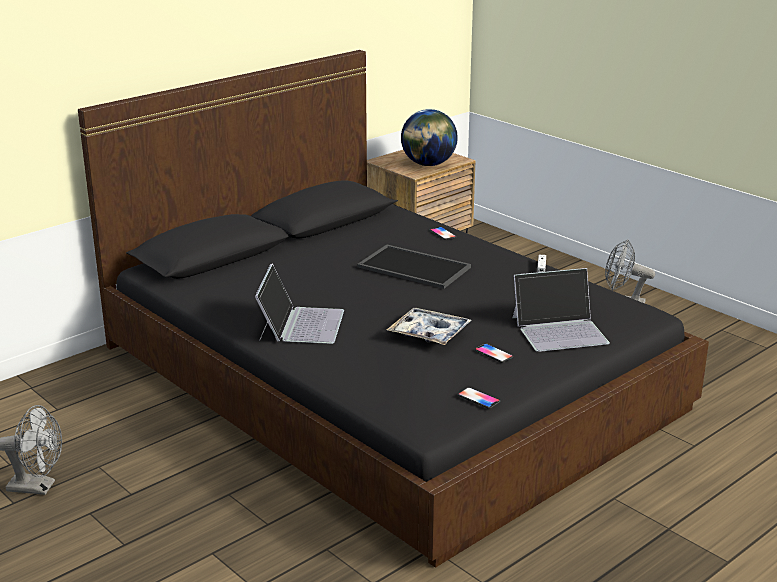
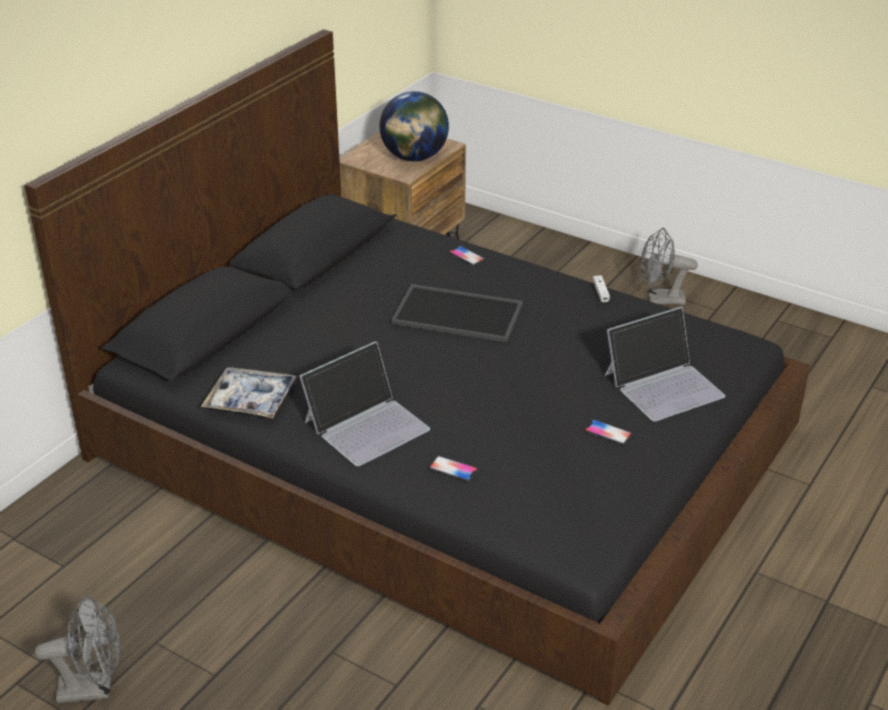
camera: 15 degrees left, 10 degrees up
(301, 324) = (367, 424): laptop -> laptop turned 60 degrees clockwise
(429, 333) = (524, 415): tray -> tray (251, 400)
(478, 399) = (622, 503): phone -> phone (453, 469)

